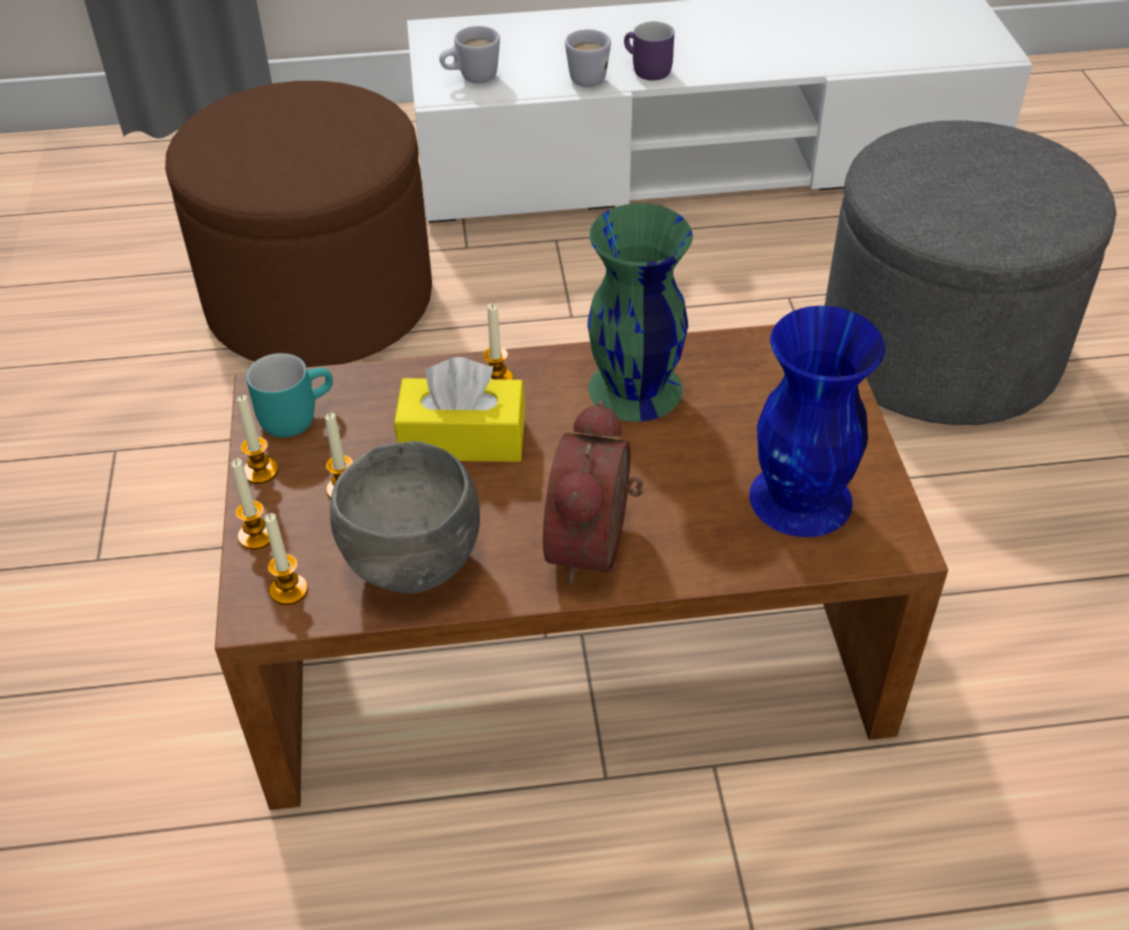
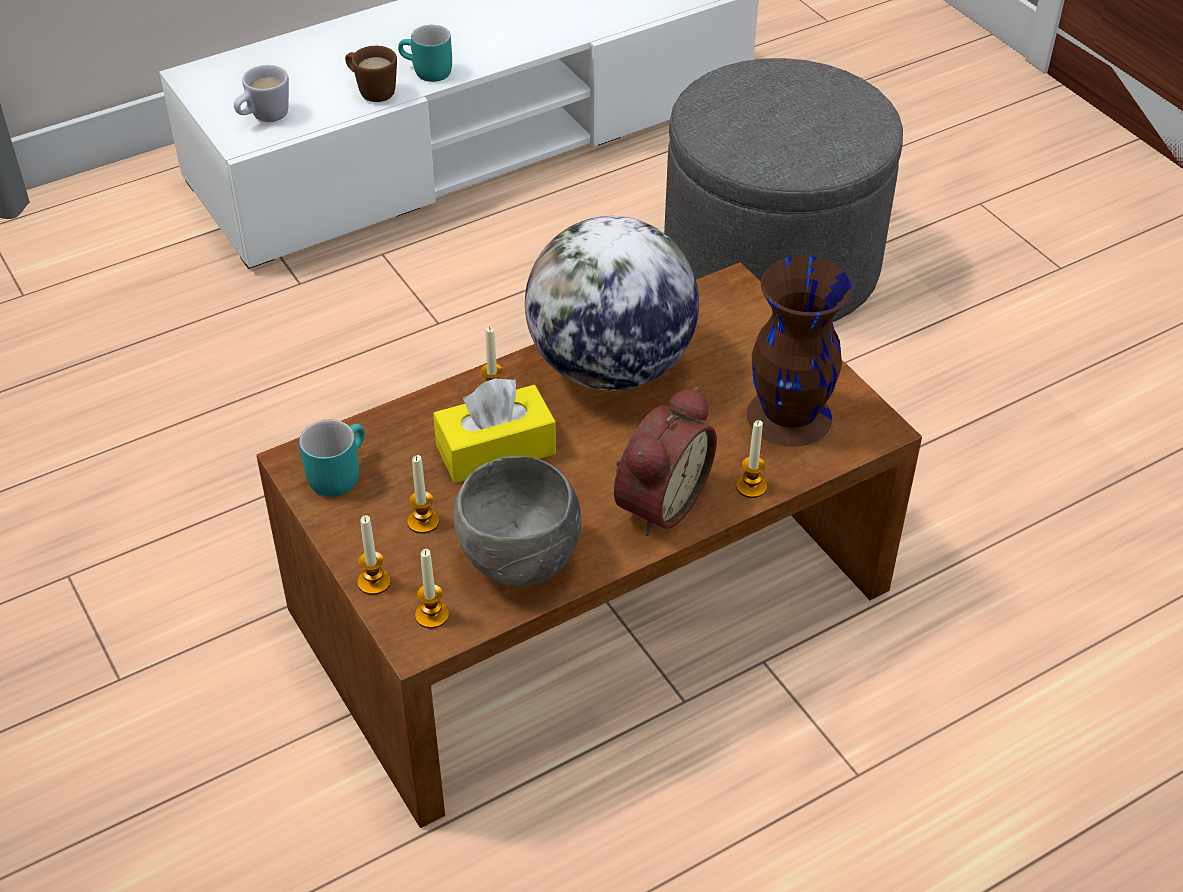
camera: 25 degrees left, 0 degrees up
(260, 471) = (340, 529): candle -> candle (751, 486)
(320, 300) = (185, 374): brown ottoman -> none
(583, 76) = (371, 91): white mug -> brown mug
(596, 547) = (657, 502): alarm clock -> alarm clock turned 135 degrees counterclockwise
(633, 389) = (610, 367): green vase -> globe
(645, 71) = (426, 73): purple mug -> turquoise mug
(800, 500) = (789, 417): blue vase -> brown vase

